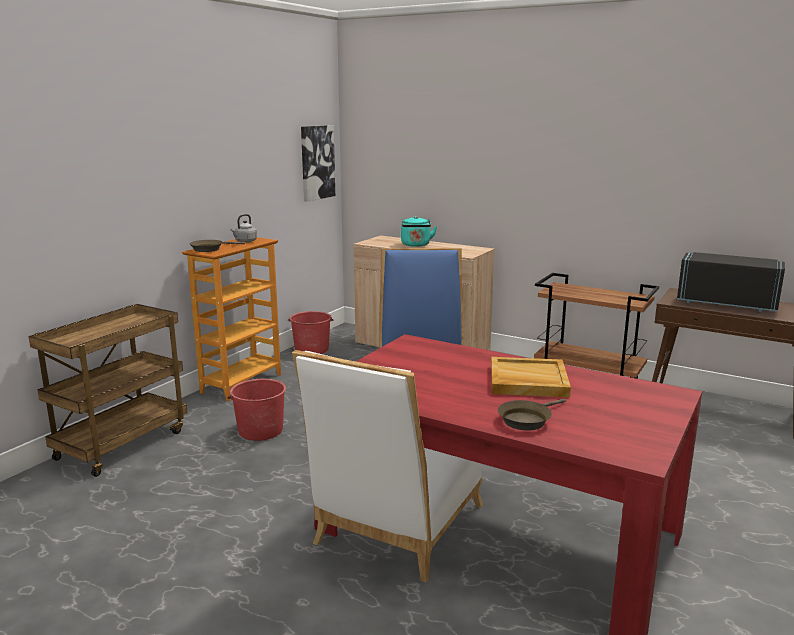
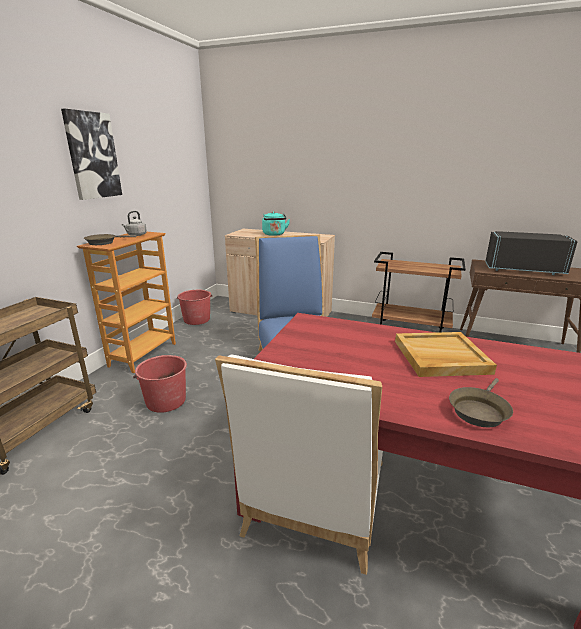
camera: 10 degrees left, 5 degrees up
(317, 162) = (190, 170): picture -> picture (92, 155)

